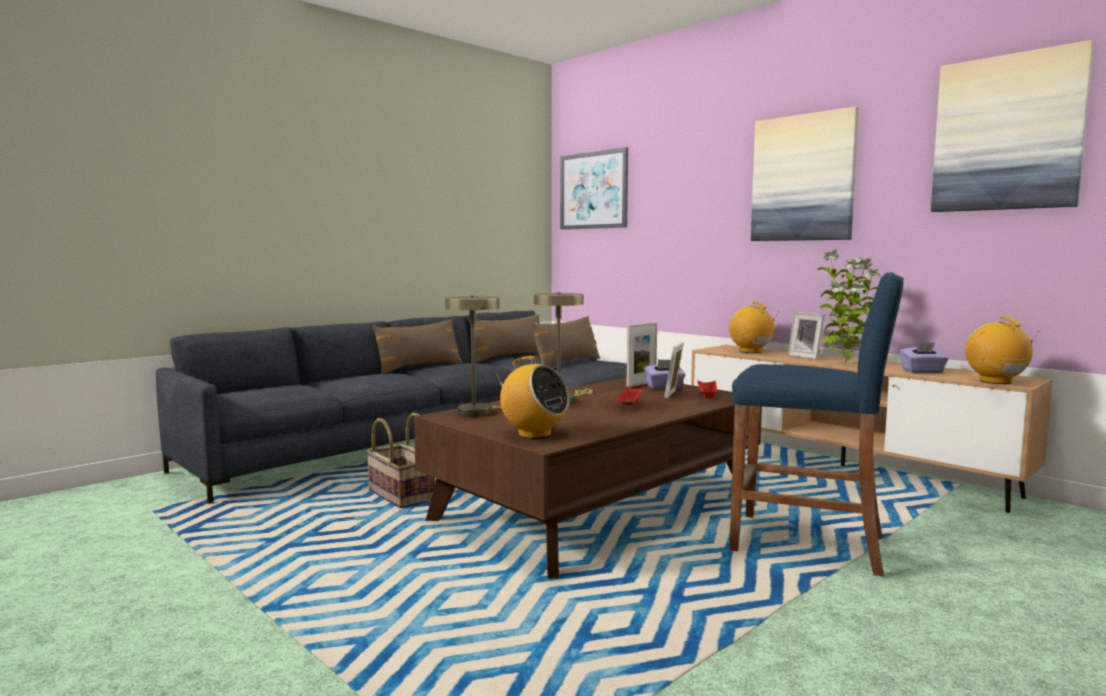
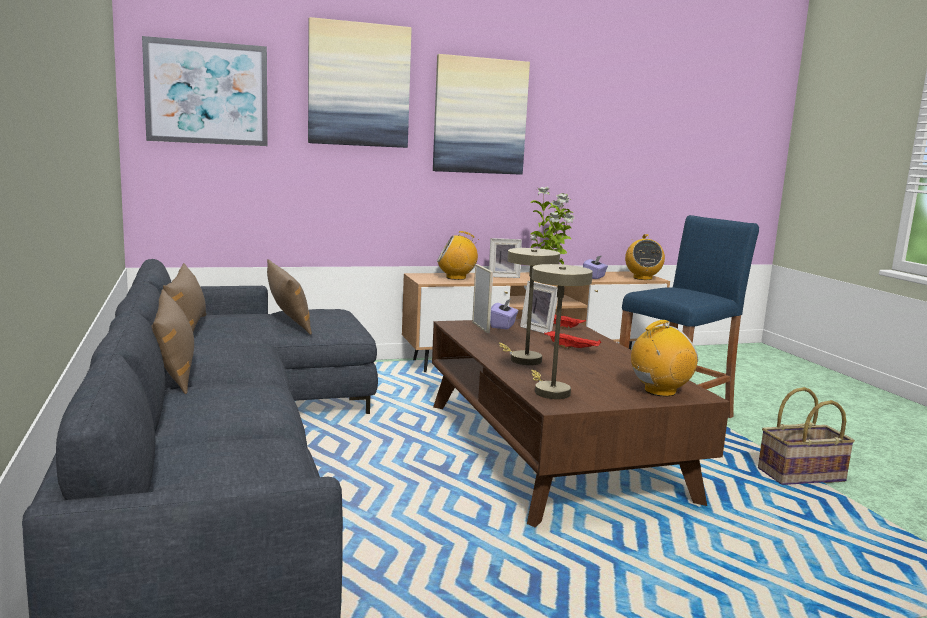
camera: 65 degrees left, 5 degrees up
(399, 496) = (435, 527): basket -> basket (801, 476)
(996, 381) = (642, 278): radio -> radio turned 105 degrees counterclockwise
(1007, 133) = (622, 105): picture -> picture (359, 85)

